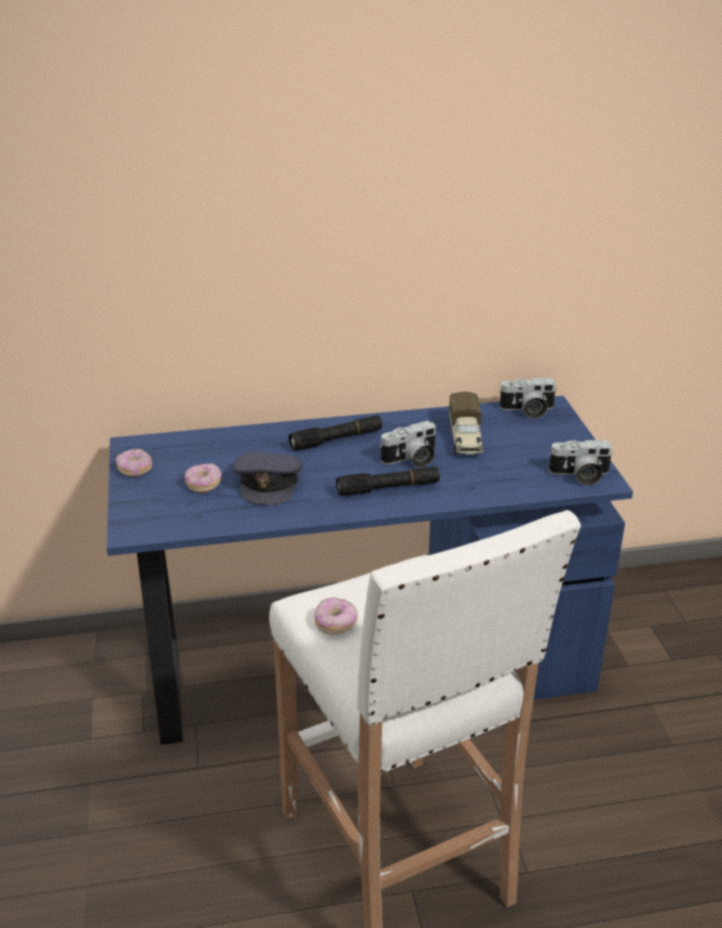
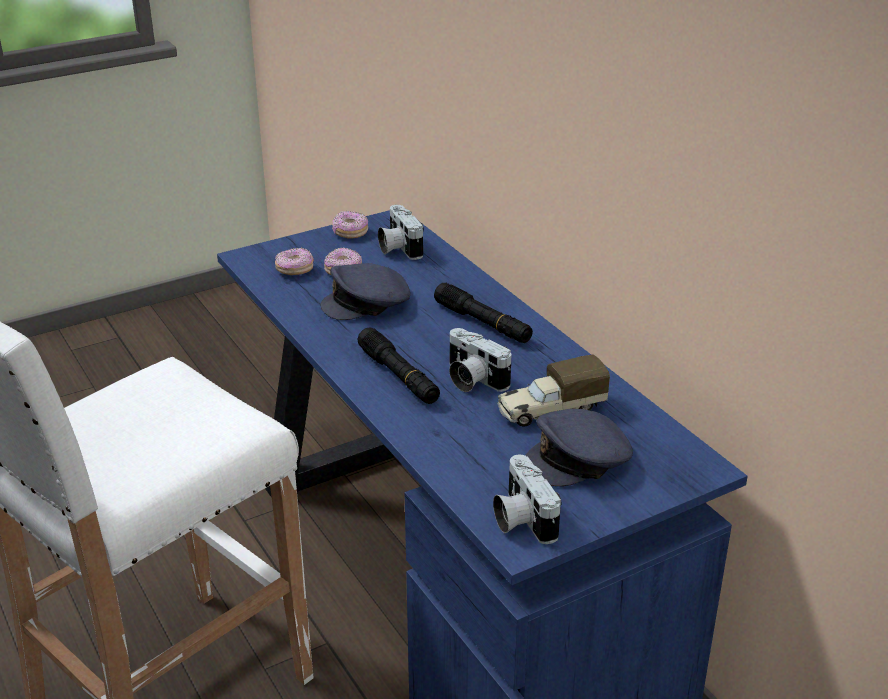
camera: 70 degrees right, 0 degrees up
(336, 624) = (134, 392): donut -> donut (295, 270)
(526, 442) = (579, 459): none -> grey cap
(527, 410) = (669, 448): camera -> camera (398, 247)

